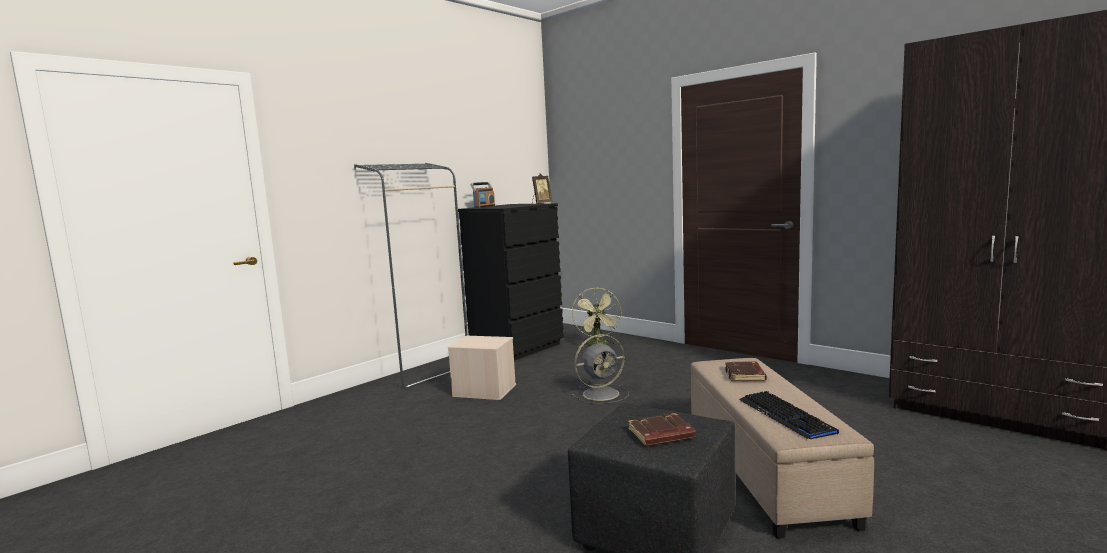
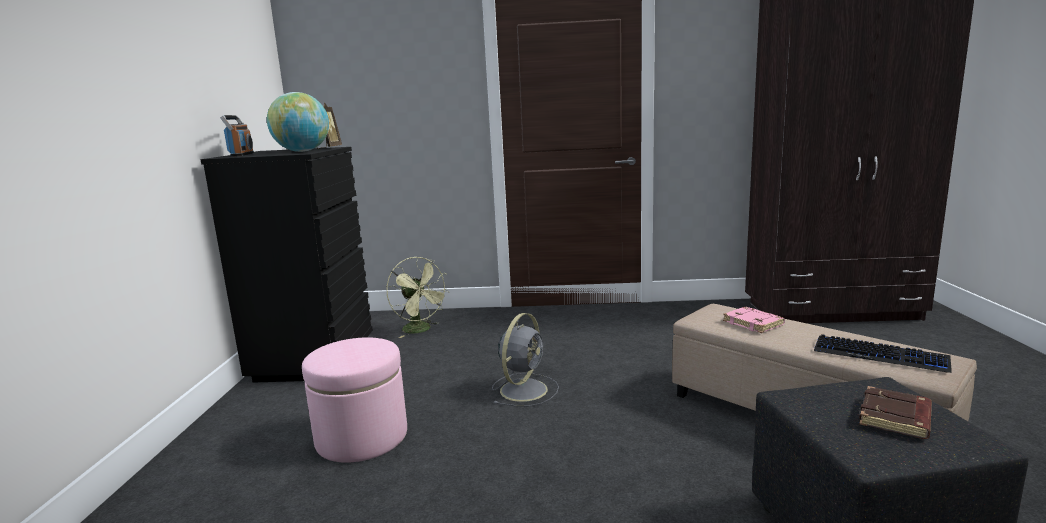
camera: 40 degrees left, 5 degrees up
(425, 373) = (214, 441): grey clothes rack -> none
(483, 390) = (362, 437): beige storage box -> pink ottoman
(514, 206) = (302, 151): none -> globe
(745, 375) = (754, 323): brown book -> pink book

